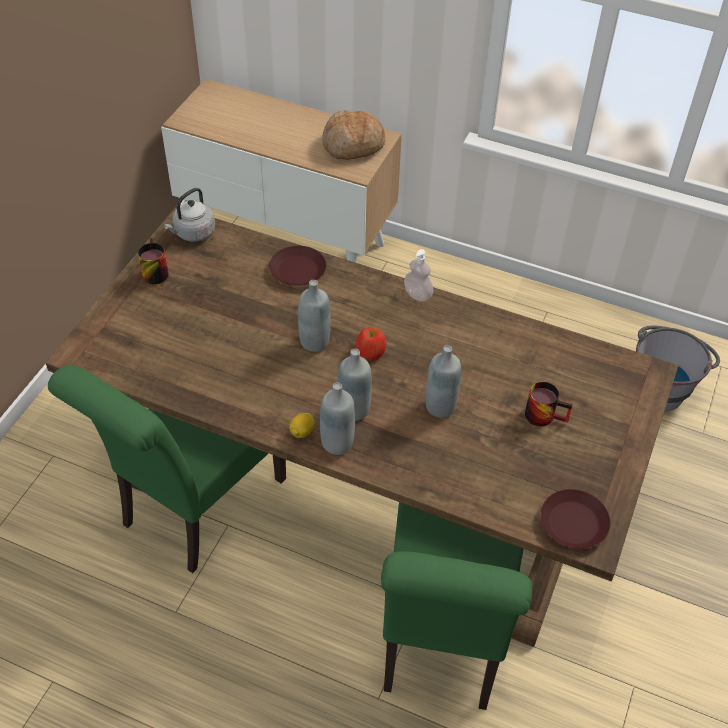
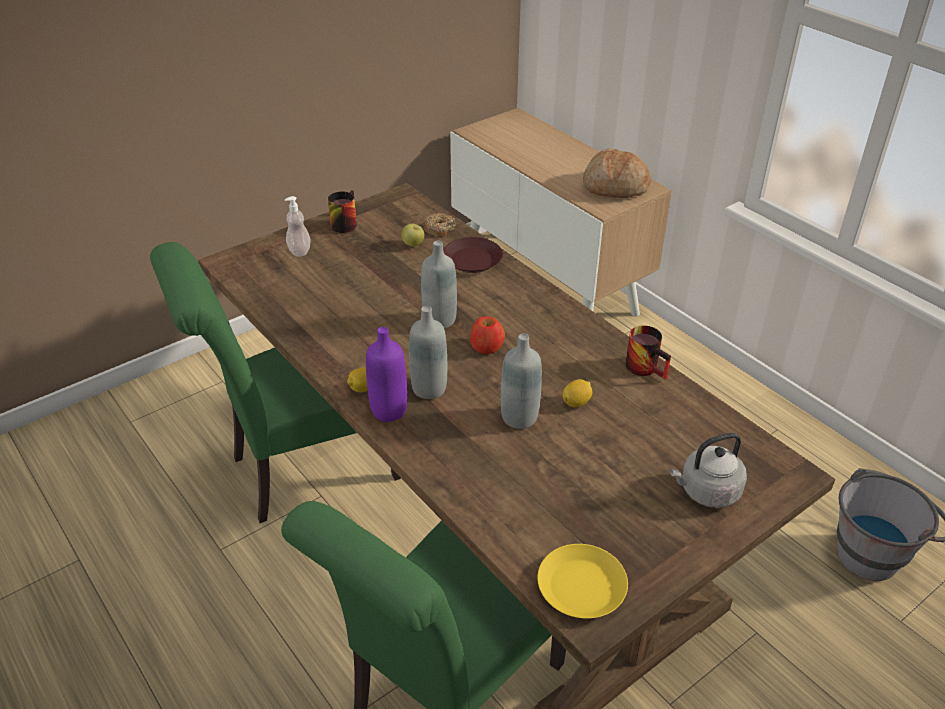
camera: 30 degrees right, 10 degrees down
(193, 233) = (402, 205): grey kettle -> grey kettle (706, 492)
(234, 272) = (413, 244): none -> apple
(245, 248) = (439, 229): none -> donut
(337, 443) = (389, 410): grey bottle -> purple bottle
(417, 294) = (575, 315): soap dispenser -> soap dispenser (299, 251)
(472, 375) = (576, 402): none -> lemon
(545, 414) = (630, 467): mug -> mug (647, 367)
(573, 523) = (580, 586): brown plate -> yellow plate

